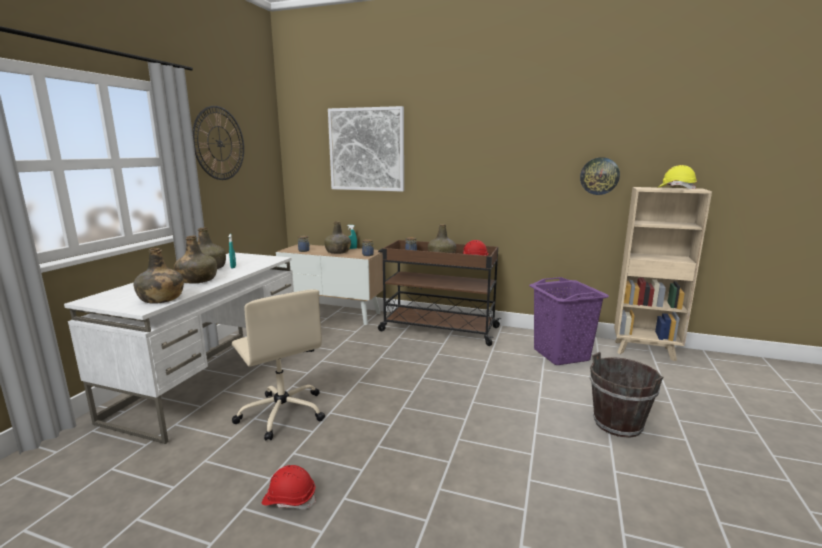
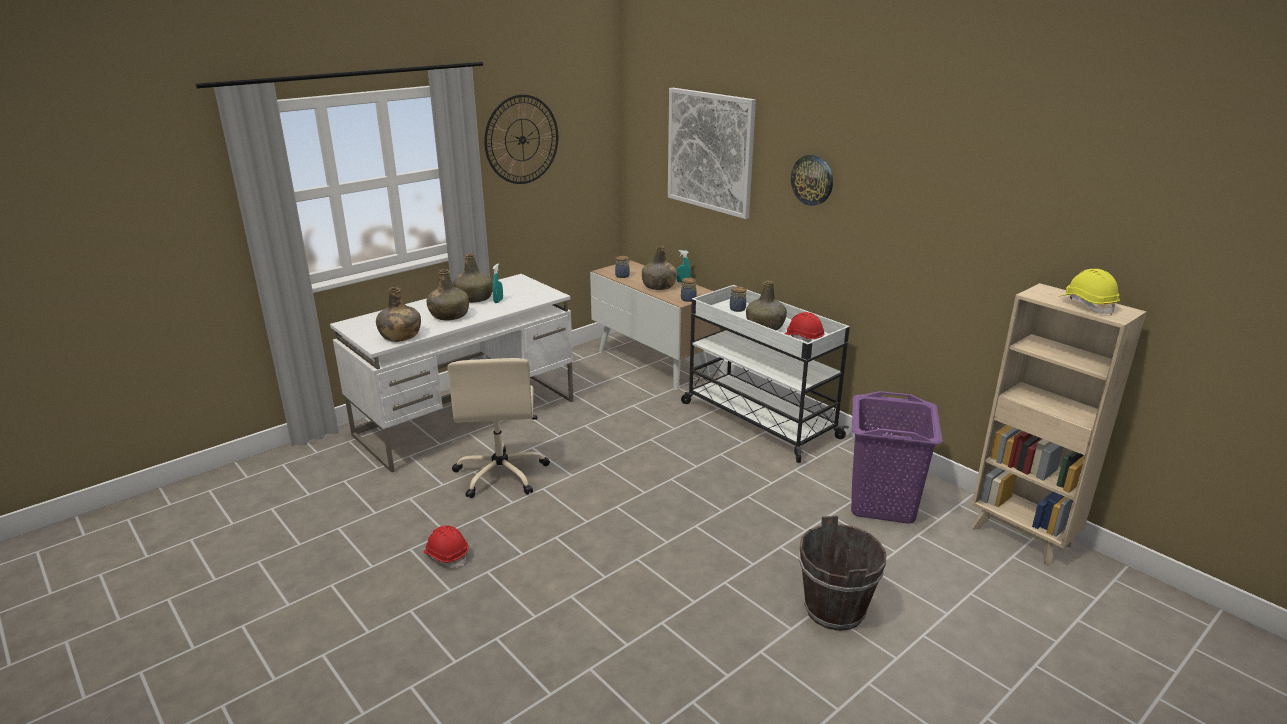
camera: 30 degrees right, 10 degrees up
(437, 329) = (758, 419): brown cart -> white cart
(599, 176) = (999, 254): wall clock -> wall clock (812, 180)

